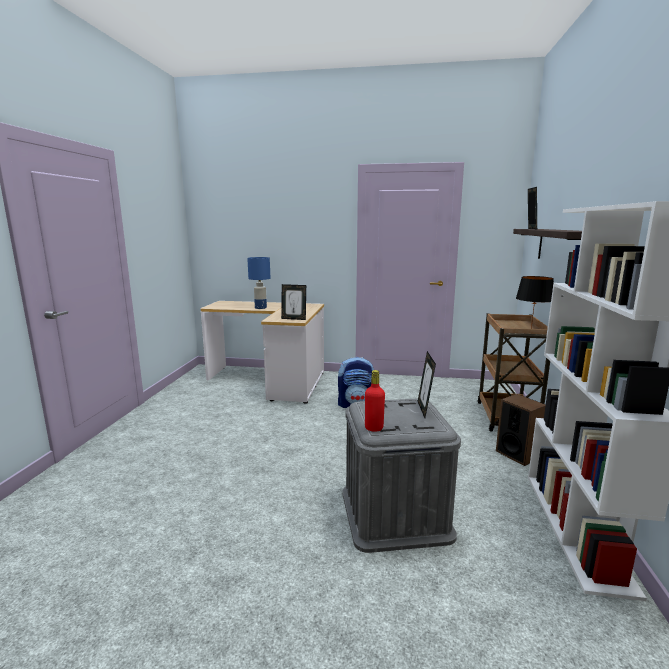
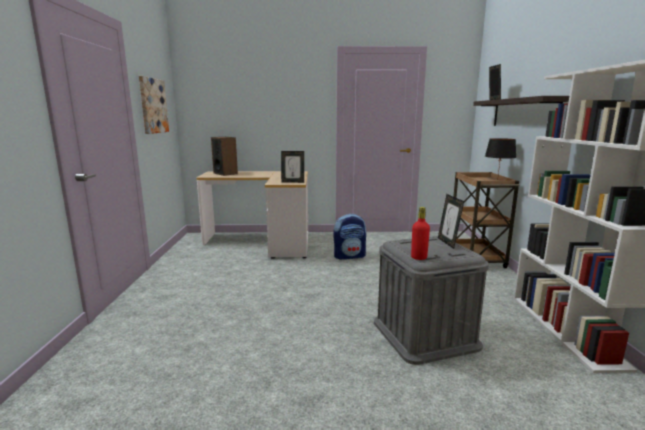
camera: 10 degrees left, 0 degrees up
(154, 233) = (153, 106): none -> picture
(261, 308) = (254, 175): blue table lamp -> none
(517, 454) = (497, 283): speaker -> speaker (225, 173)

